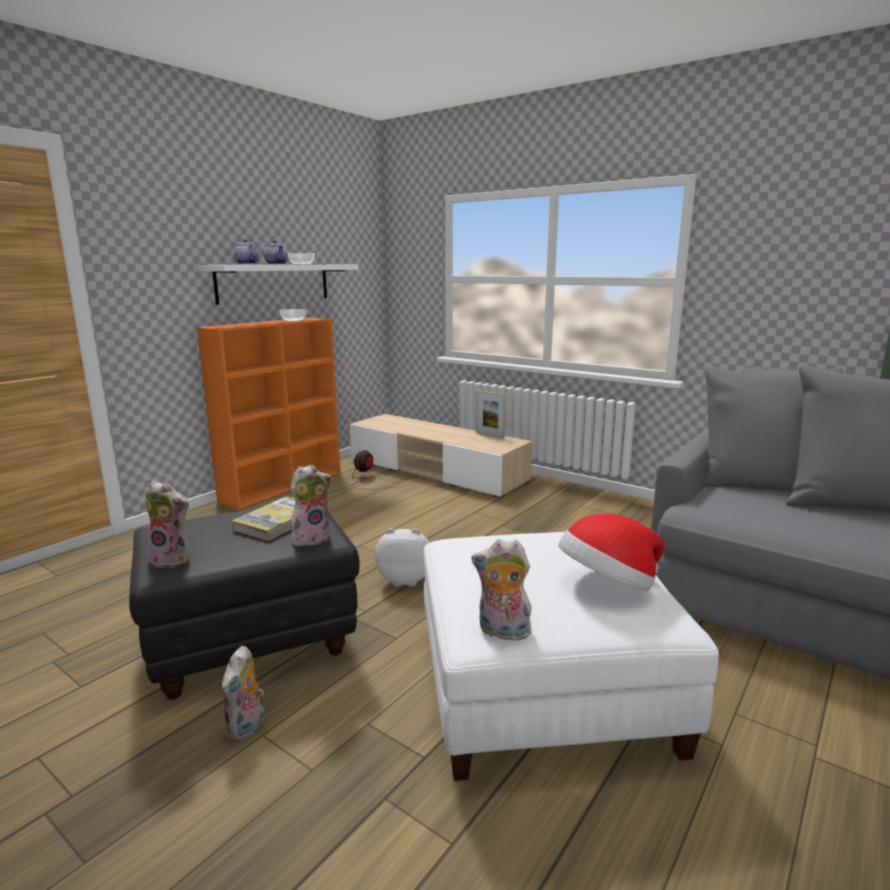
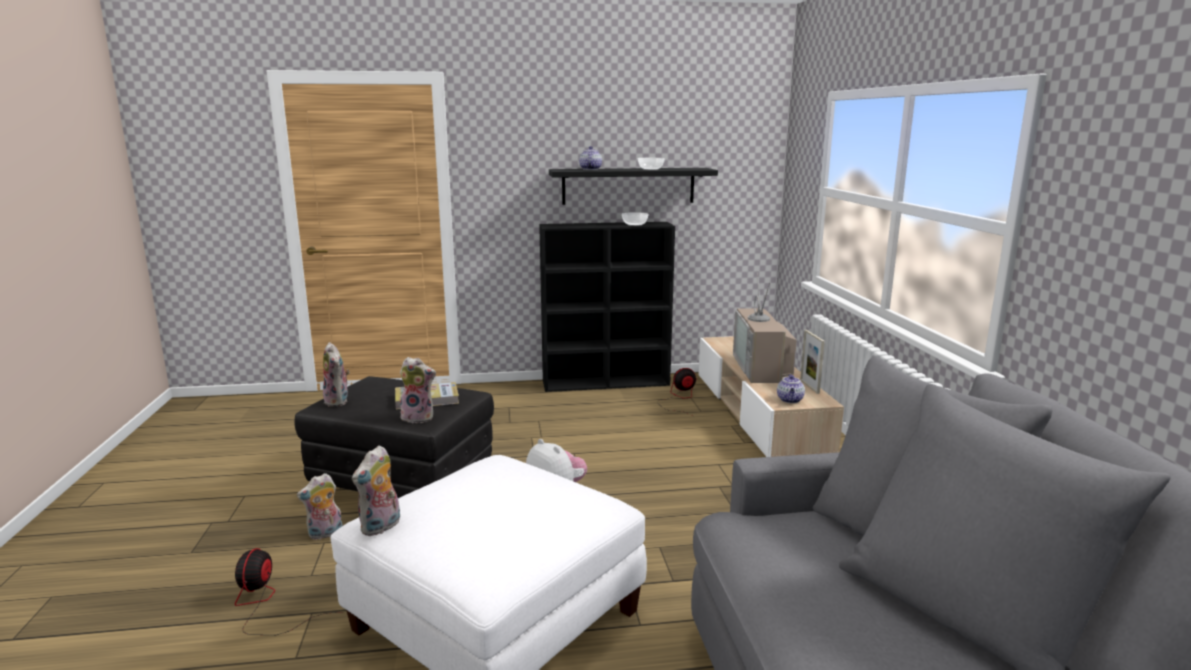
camera: 45 degrees right, 0 degrees up
(274, 283) = (628, 186): white shelf -> black shelf
(277, 264) = (620, 169): teapot -> teapot (790, 400)
(283, 485) = (607, 382): orange bookcase -> black bookcase
(319, 830) = (266, 605): none -> fan
(438, 432) = (762, 368): none -> television
(502, 632) = (381, 527): plush toy -> plush toy turned 120 degrees counterclockwise
(608, 585) = (504, 538): hat -> none

